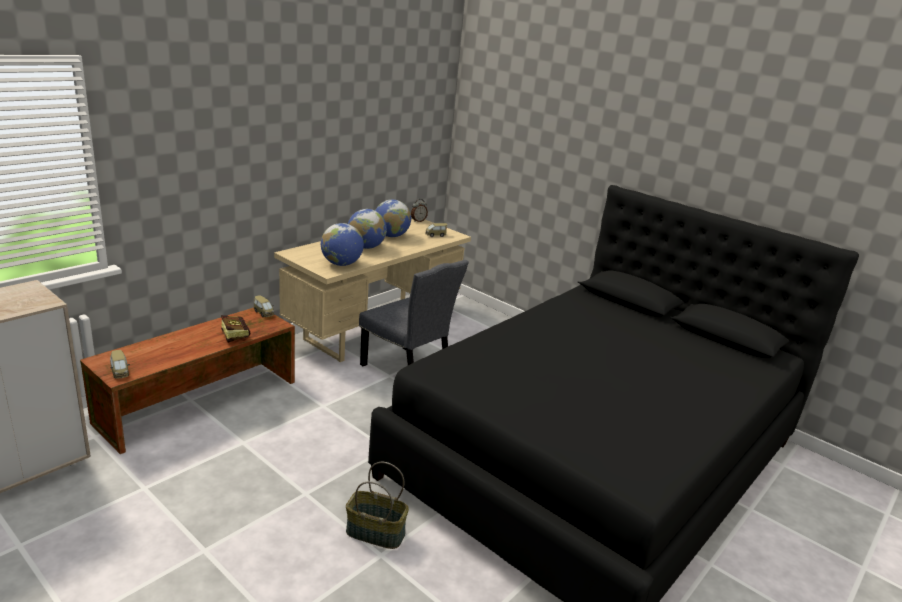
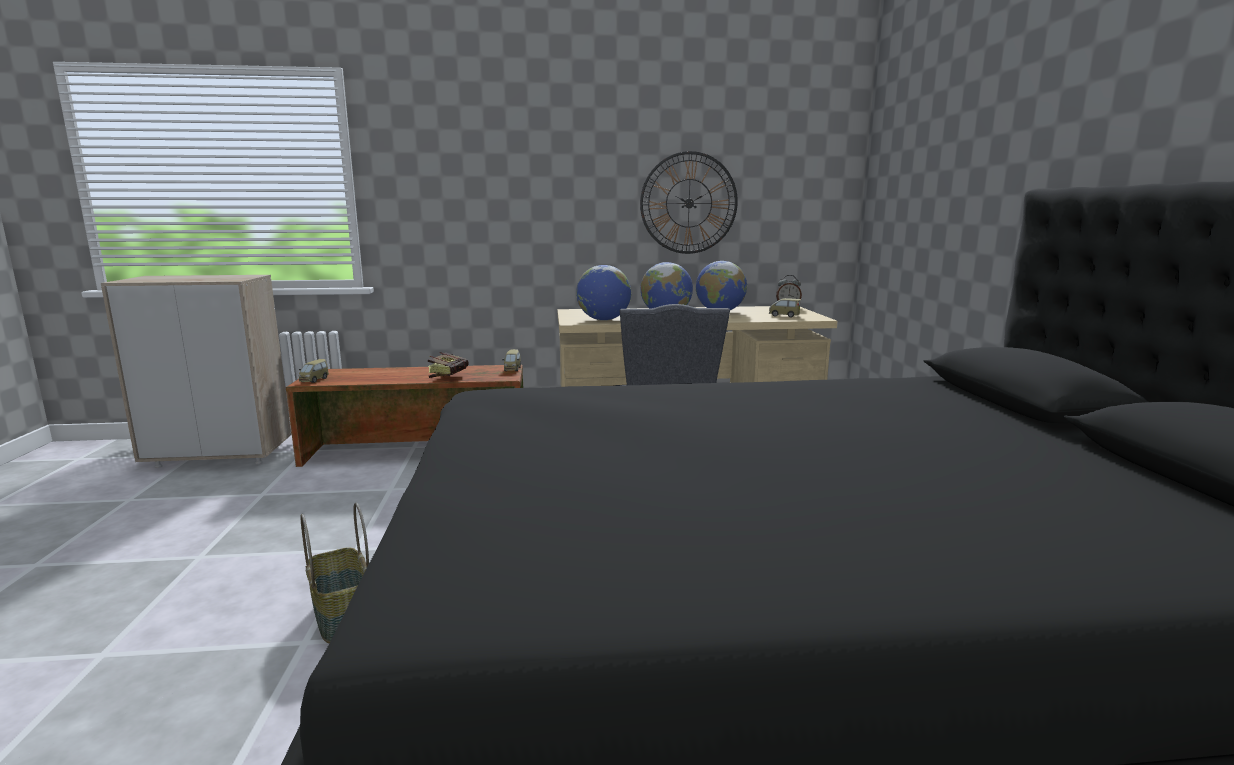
camera: 45 degrees right, 10 degrees down
(358, 154) = (688, 203): none -> wall clock

